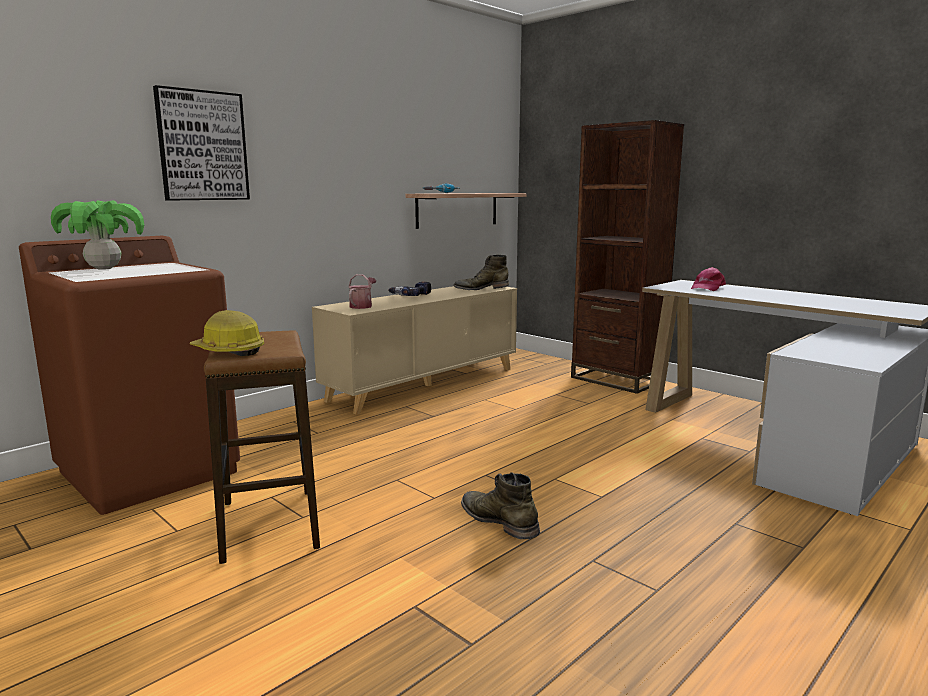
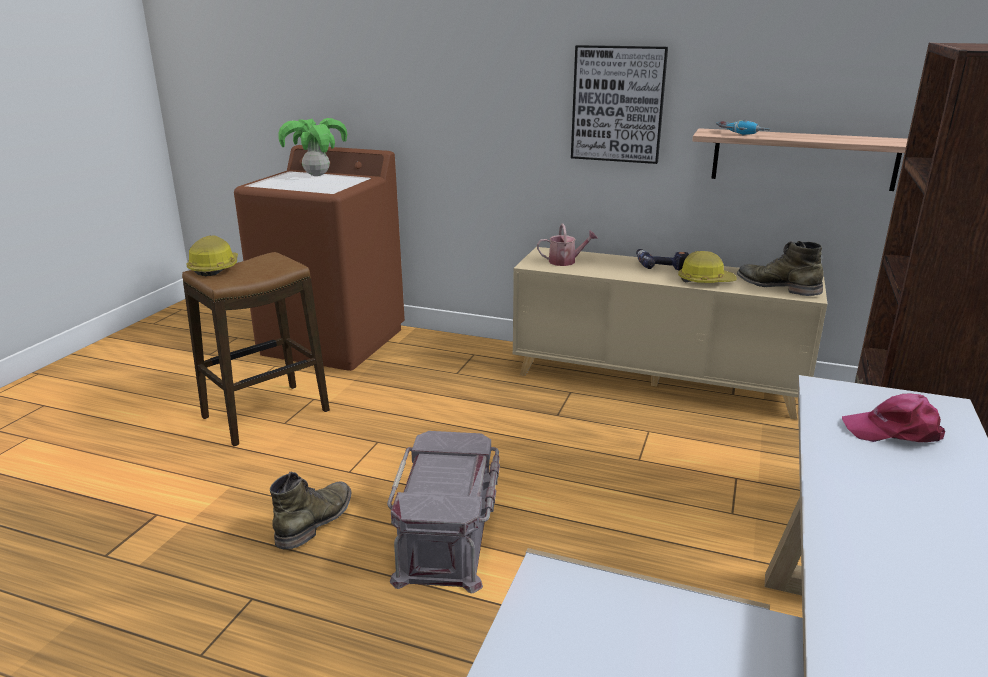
camera: 65 degrees right, 10 degrees up
(202, 146) = (438, 67): picture -> picture (618, 104)
(452, 294) = (705, 281): none -> hard hat
(558, 475) = (449, 535): none -> grey storage box

